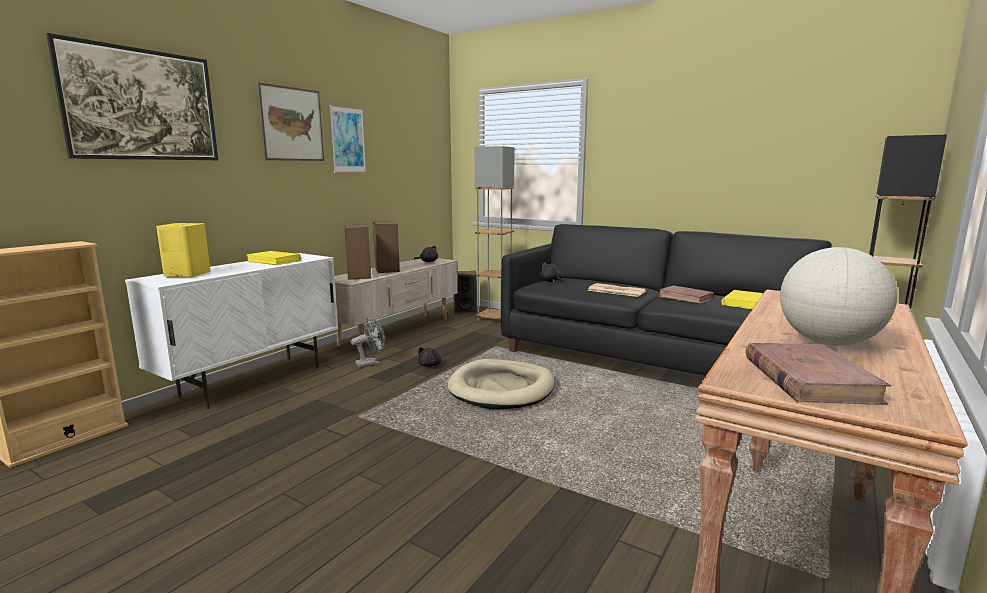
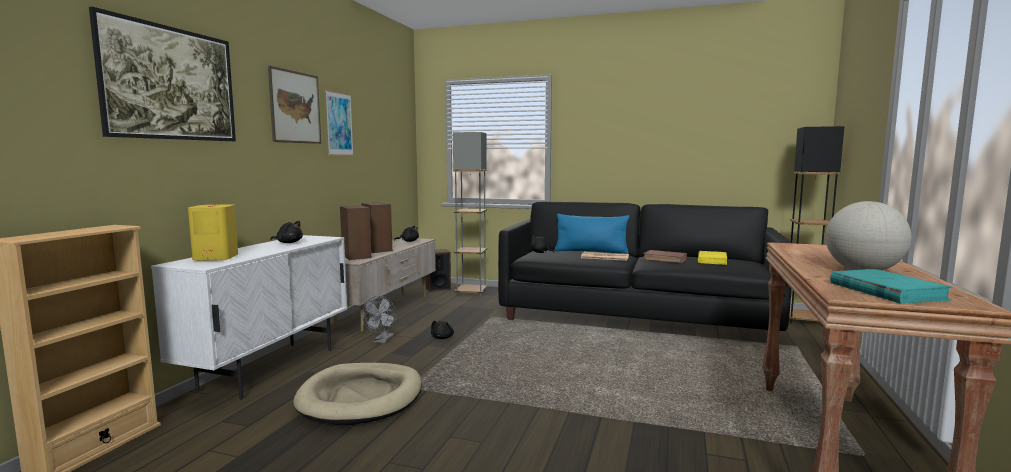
camera: 15 degrees left, 5 degrees down
(274, 261) = (288, 242): yellow book -> black plush toy
(371, 363) = (382, 341): grey fan -> grey fan turned 150 degrees clockwise
(502, 389) = (524, 351): beige dog bed -> beige dog bed (361, 397)
(609, 283) = (591, 251): none -> blue pillow
(808, 379) = (886, 291): brown book -> turquoise book

